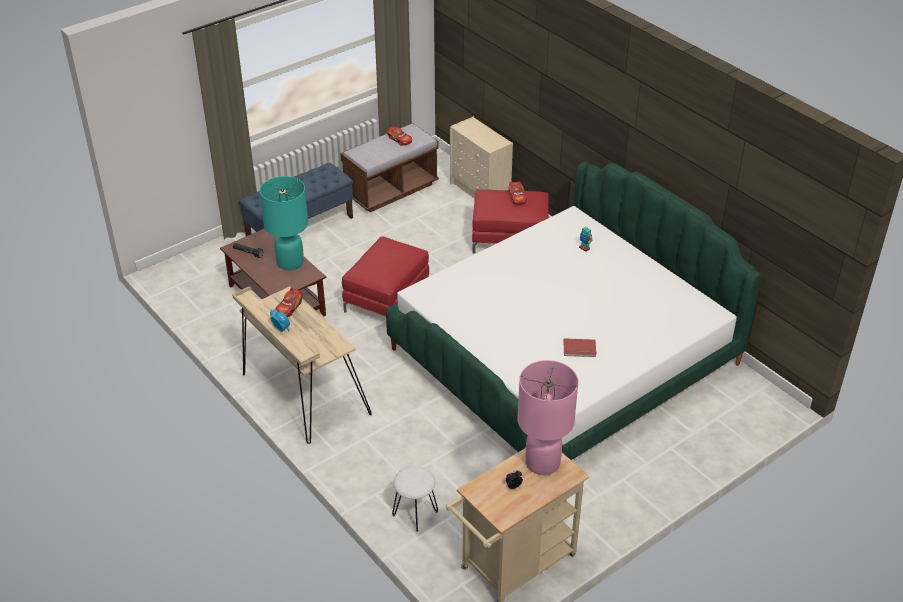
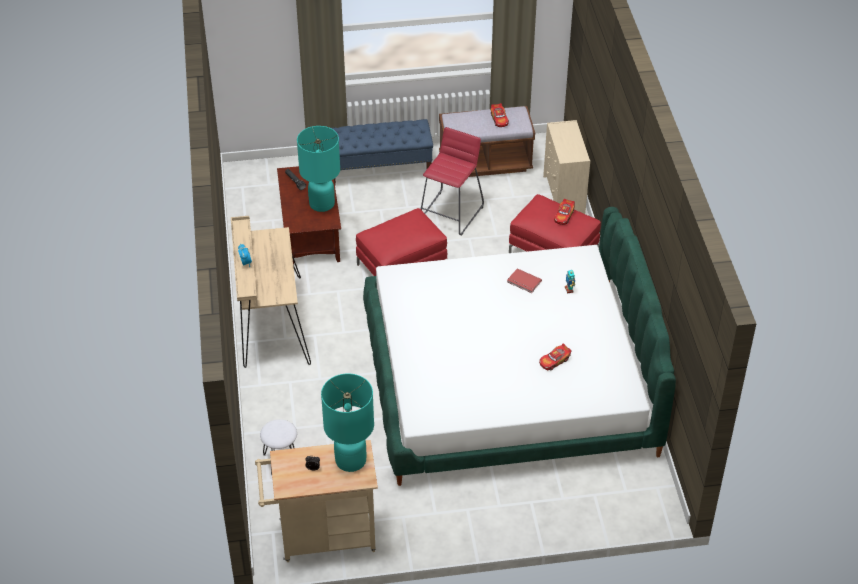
camera: 30 degrees right, 5 degrees up
(289, 307) = (274, 246): toy car -> toy car (554, 361)
(395, 239) = (451, 213): none -> red stool
(542, 462) = (351, 460): pink table lamp -> turquoise table lamp
(579, 349) = (482, 380): red book -> red book (523, 282)

